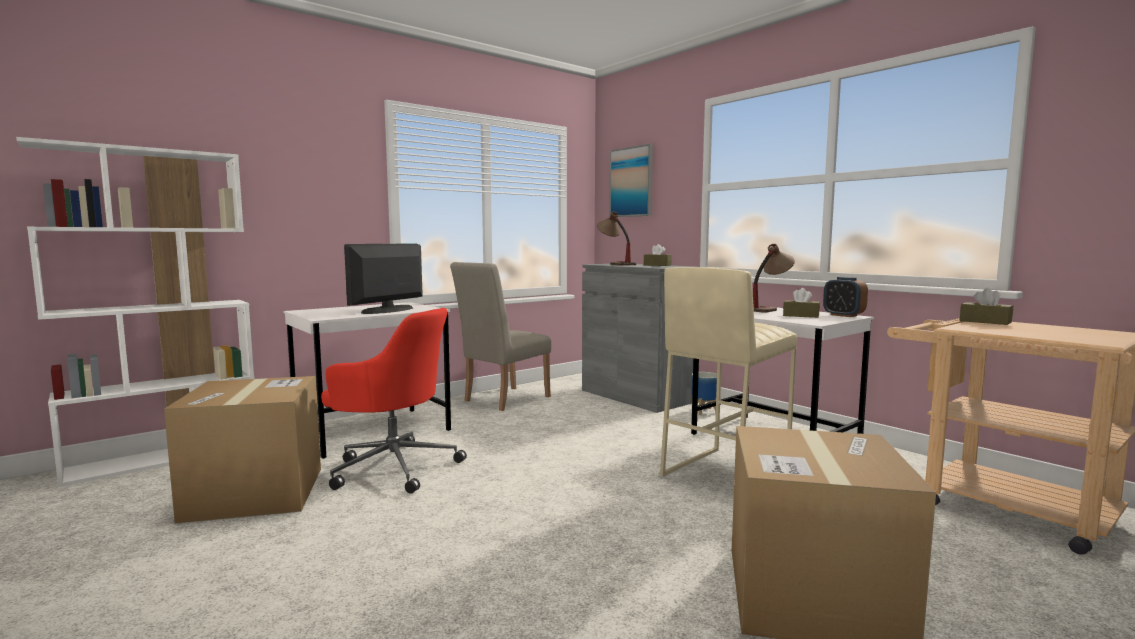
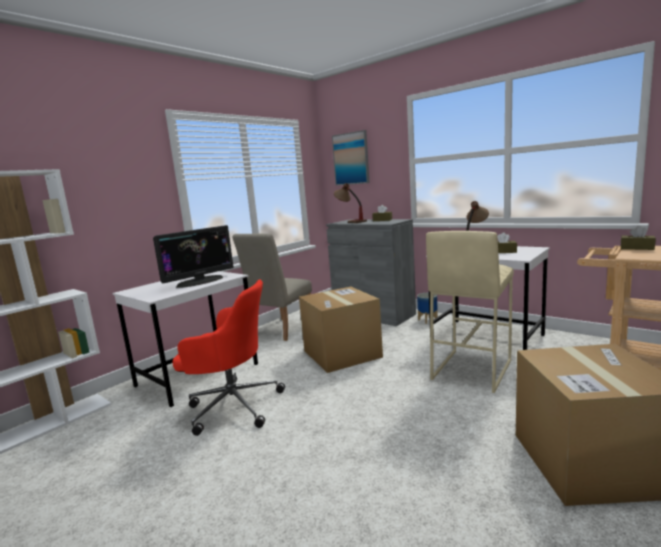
camera: 10 degrees left, 5 degrees up
(255, 493) = (133, 451): cardboard box -> cardboard box (342, 354)
(388, 310) = (200, 281): monitor -> monitor turned 150 degrees counterclockwise
(843, 315) = (529, 248): alarm clock -> none

